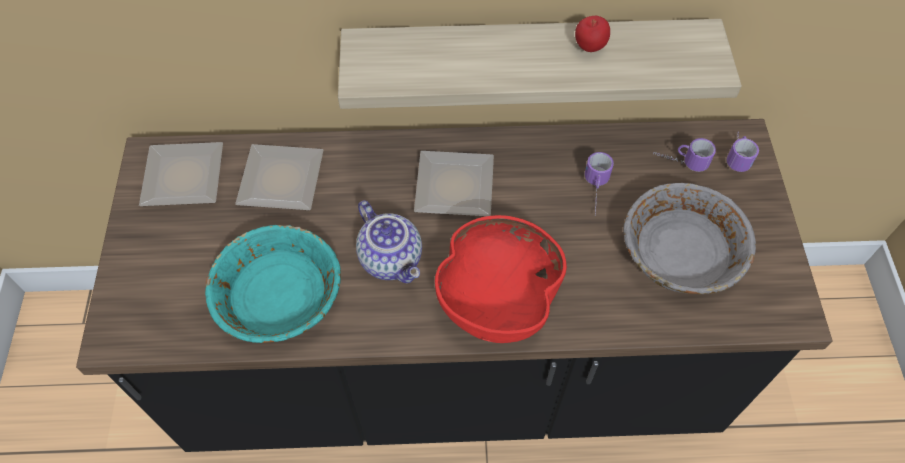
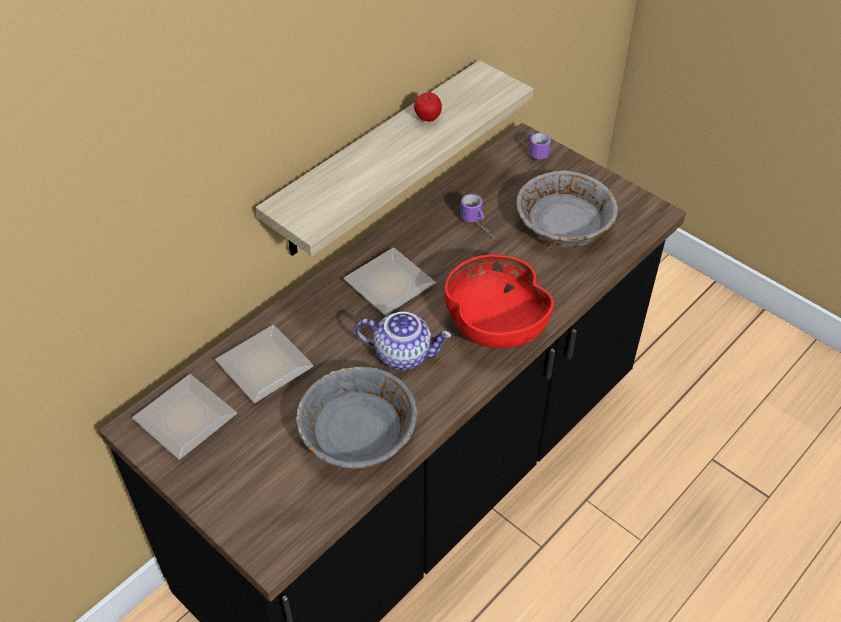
camera: 45 degrees left, 10 degrees down
(280, 296) = (358, 432): turquoise bowl -> grey bowl
(679, 162) = (505, 176): mug -> none

